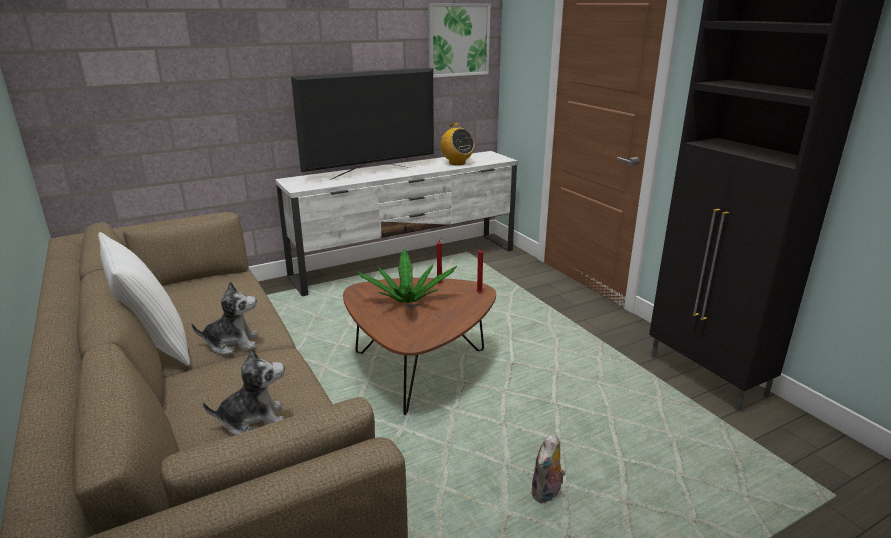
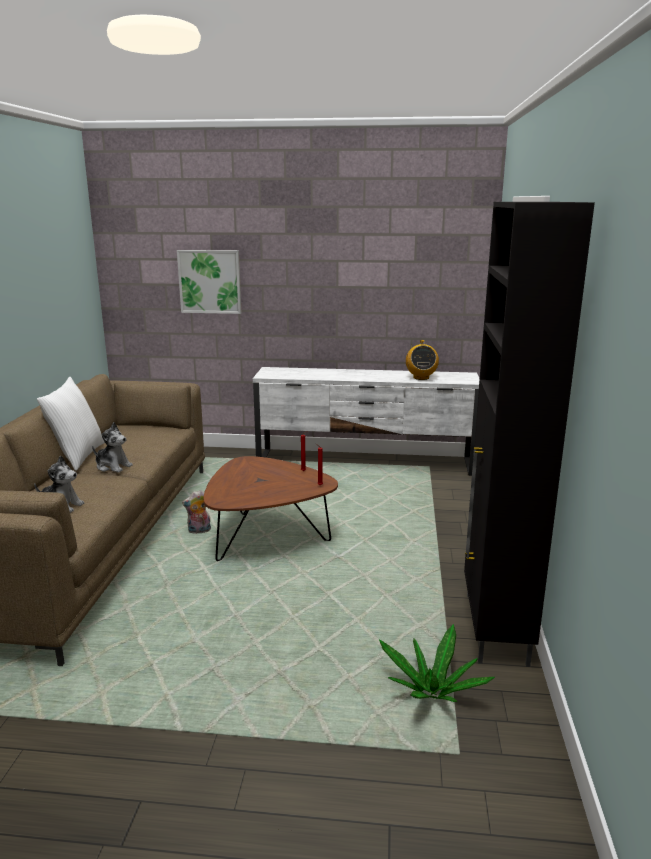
camera: 35 degrees right, 5 degrees down
(371, 173) = (335, 374): television -> none
(407, 300) = (262, 475): potted plant -> potted plant (432, 692)
(458, 40) = (445, 263): picture -> picture (210, 281)
(547, 494) = (236, 643): plush toy -> plush toy (199, 531)

